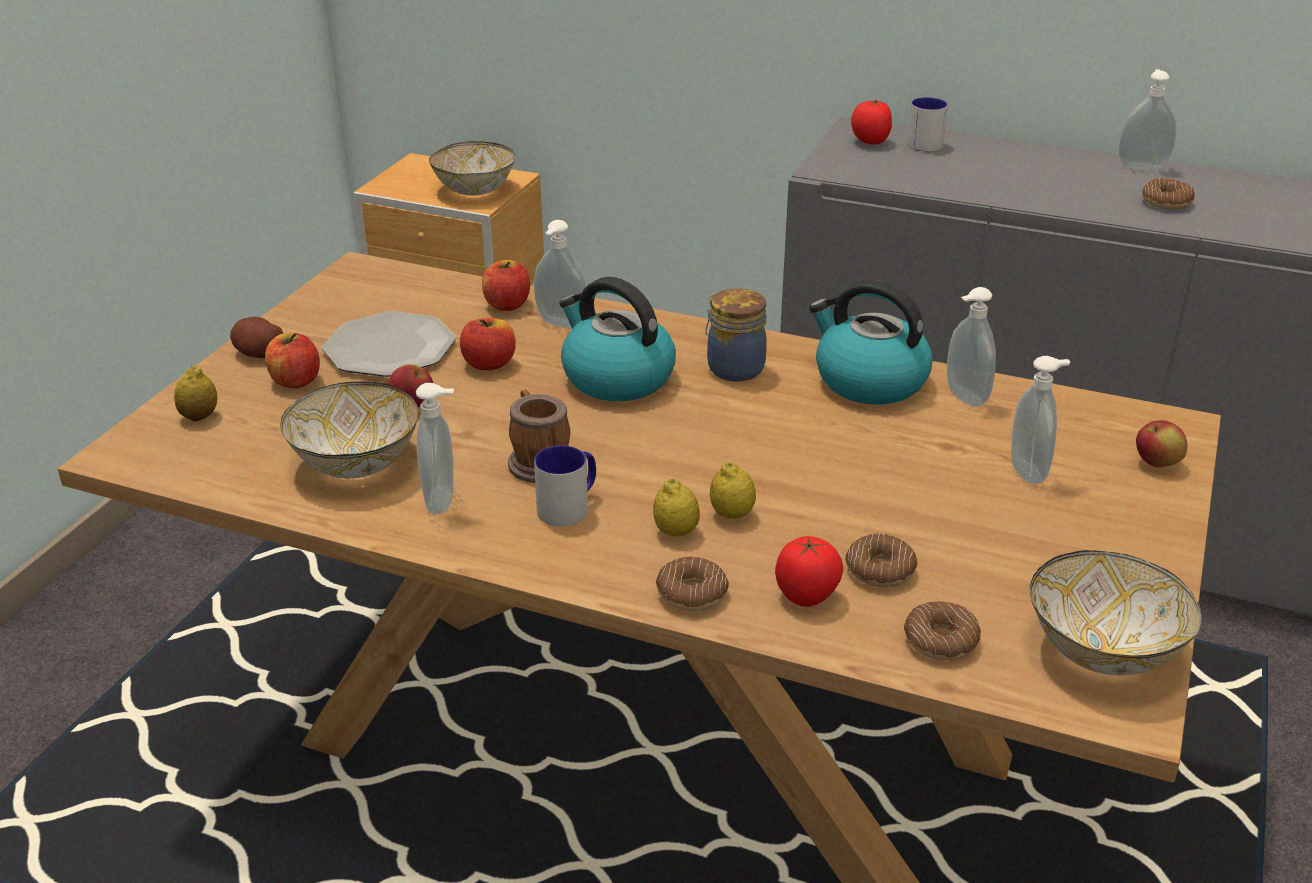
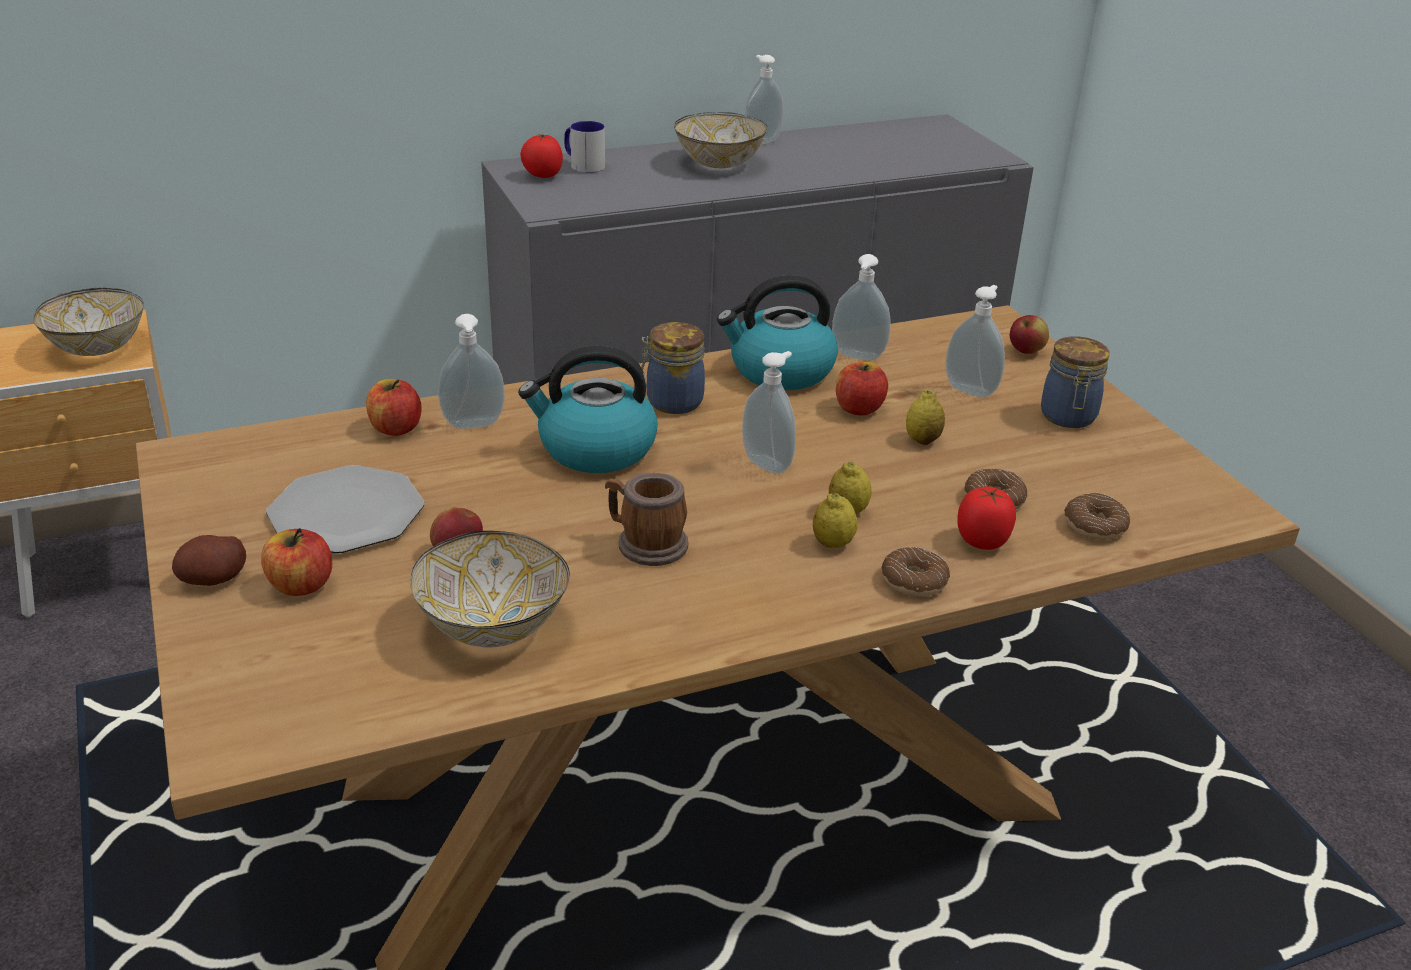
camera: 45 degrees left, 0 degrees up
(199, 416) = (253, 667): lemon -> lemon (922, 440)
(443, 501) = (625, 616): soap dispenser -> soap dispenser (768, 463)
(489, 364) = (467, 485): apple -> apple (859, 408)
(569, 506) = (728, 566): mug -> none
(1091, 540) = (1068, 417): none -> jar
(1101, 650) = (1174, 483): bowl -> bowl (718, 163)
(1166, 202) = (816, 162): donut -> none

